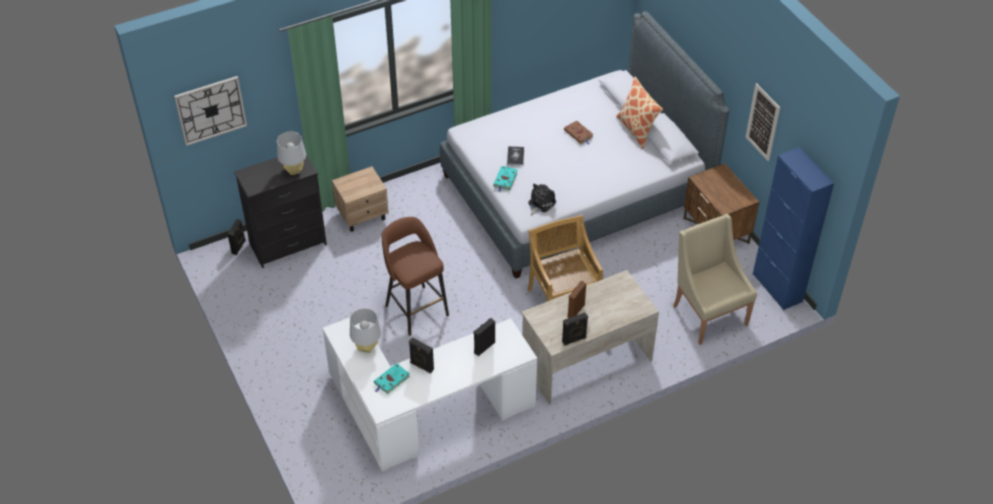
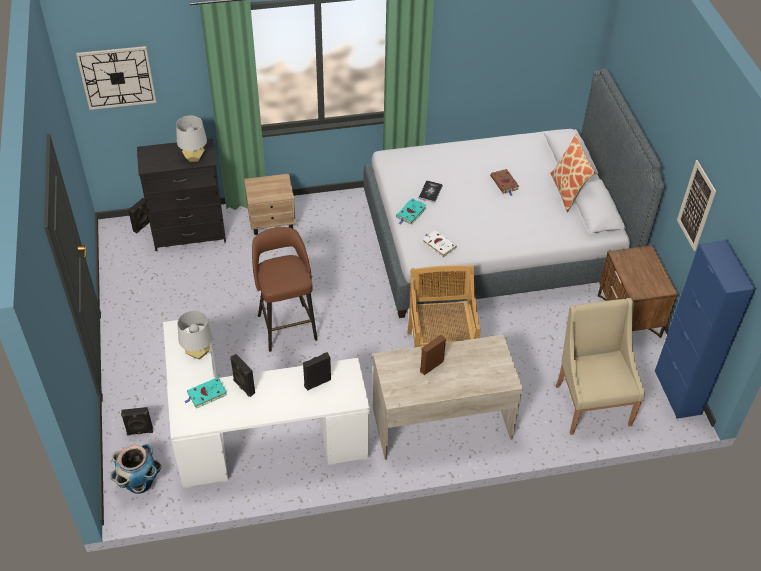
camera: 15 degrees right, 0 degrees up
(340, 478) = (140, 483): none -> planter
(540, 203) = (438, 245): plush toy -> white book
(574, 340) = (418, 398): black speaker -> black speaker (140, 432)

